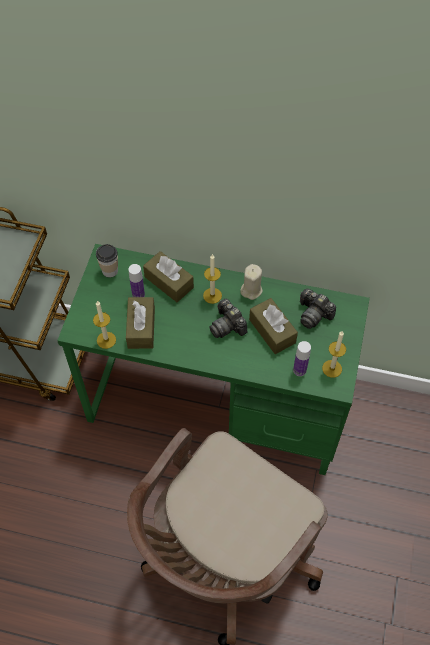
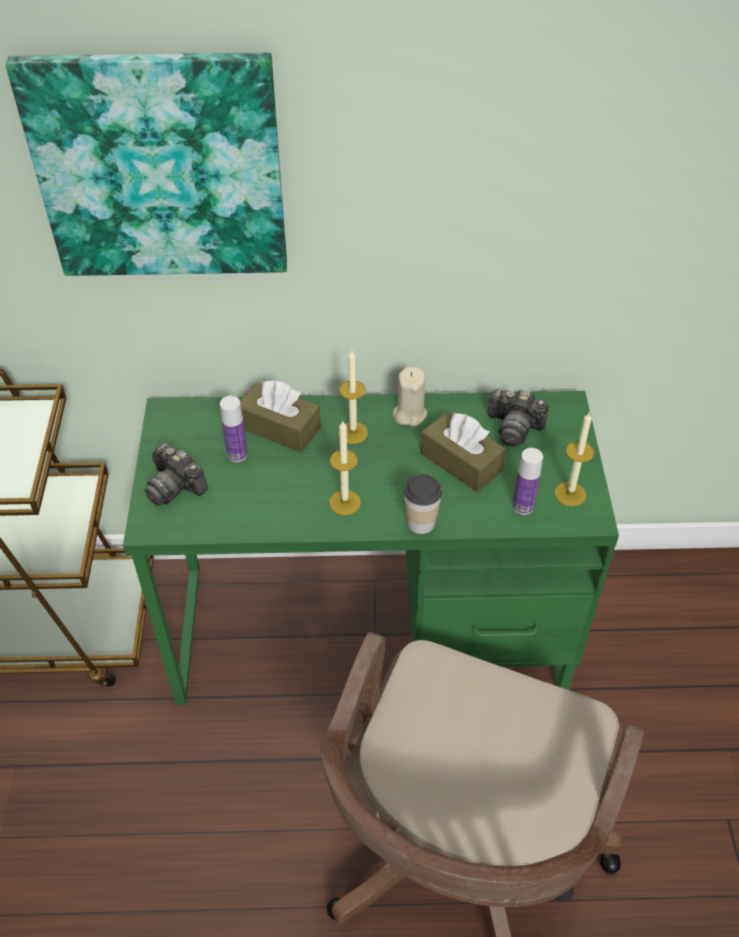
camera: 15 degrees left, 10 degrees down
(106, 340) = (205, 528): candle -> candle (345, 502)
(110, 128) = (160, 167): none -> picture
(110, 271) = (181, 430): cup -> cup (421, 523)
(141, 328) = (256, 499): brown tissue box -> none
(227, 325) = (391, 468): camera -> camera (175, 486)

